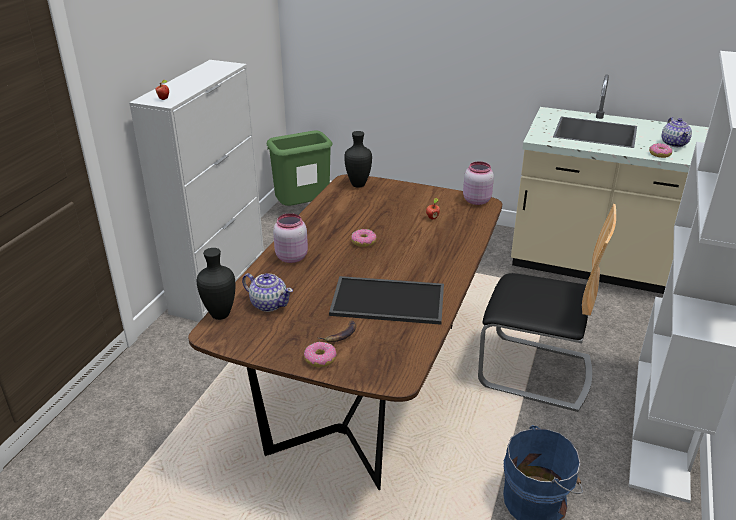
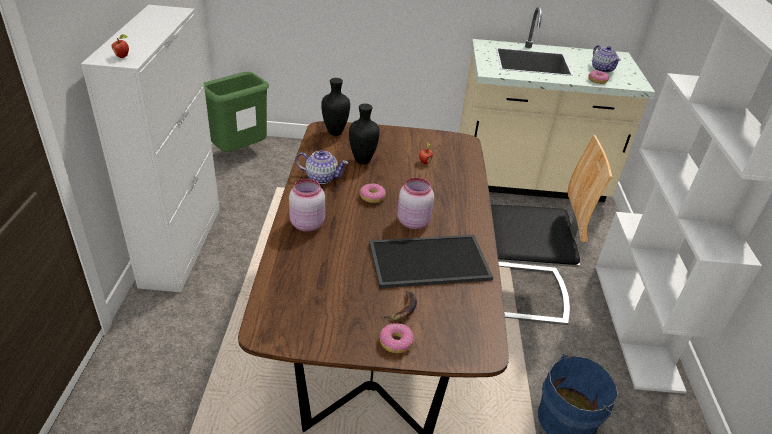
camera: 20 degrees left, 5 degrees up
(220, 314) = (262, 306): black vase -> black vase (362, 160)
(269, 304) = (310, 284): teapot -> teapot (321, 177)
(476, 200) = (455, 139): pink jar -> pink jar (412, 221)

